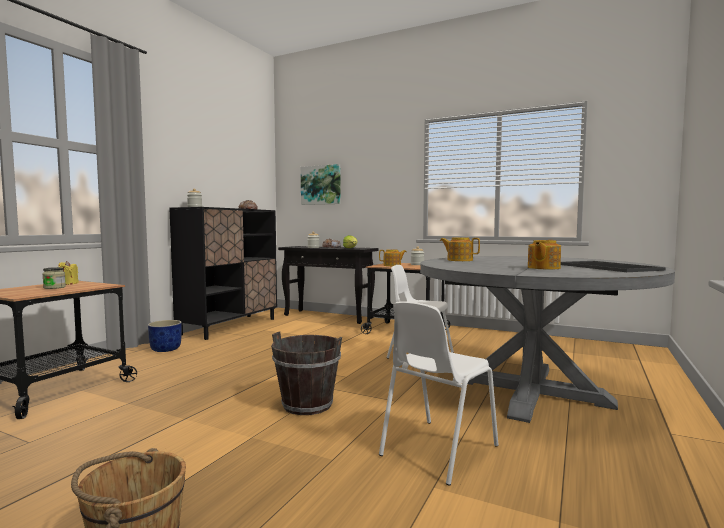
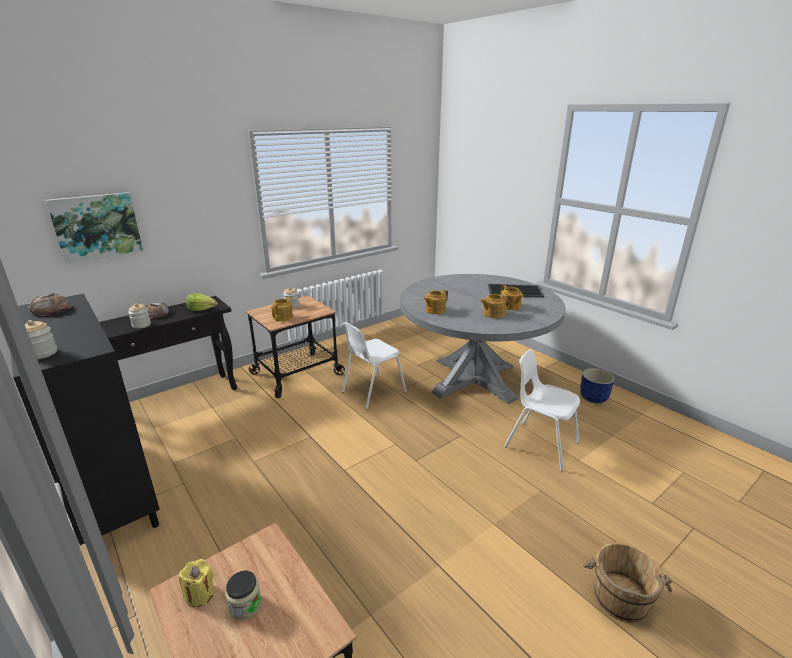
camera: 65 degrees left, 20 degrees up
(165, 349) = (163, 576): blue planter -> blue planter (593, 398)
(308, 405) = (446, 480): brown bucket -> none
(437, 450) = (540, 444): white chair -> white chair turned 150 degrees clockwise
(498, 266) = (493, 314): none -> teapot

